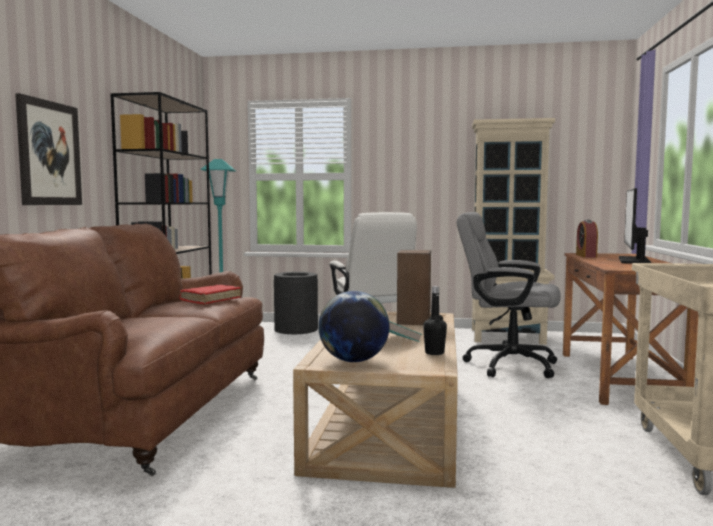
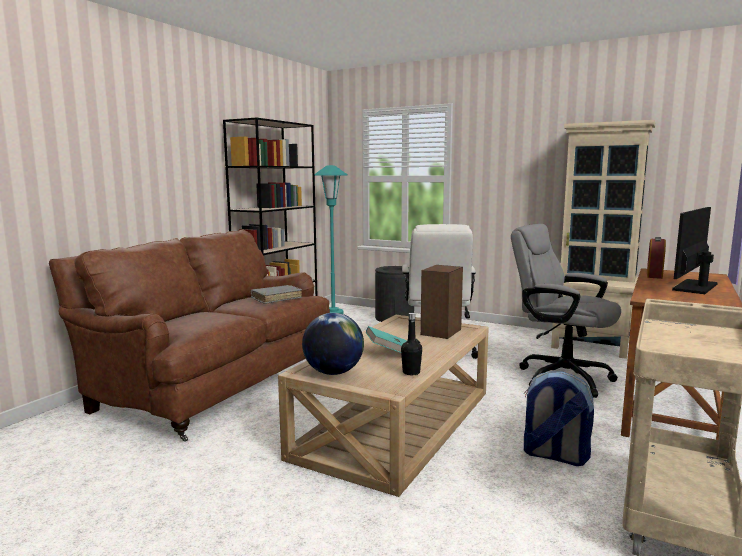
camera: 20 degrees right, 5 degrees up
(49, 153) = (163, 176): picture -> none
(210, 300) = (276, 299): red book -> grey book
(562, 428) = (554, 455): none -> backpack

